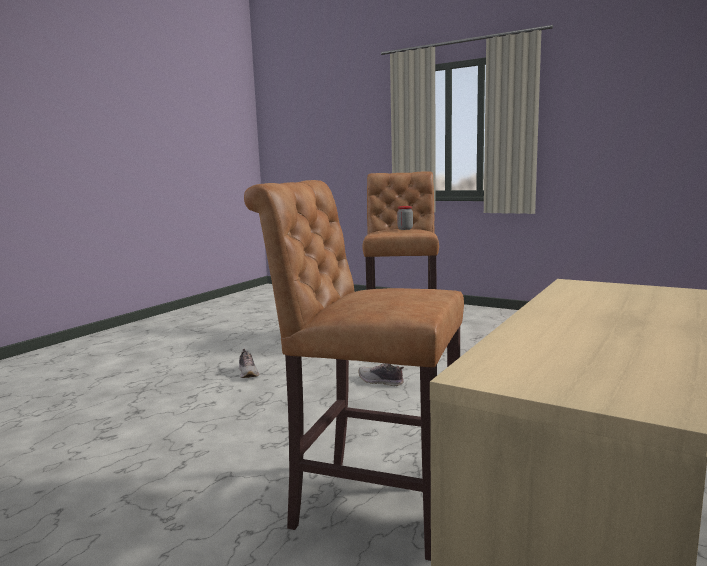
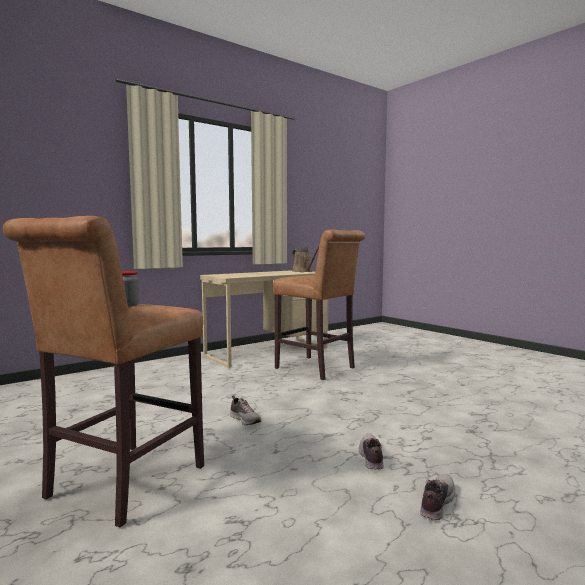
camera: 160 degrees left, 5 degrees down
(208, 358) = (436, 503): none -> shoe
(562, 378) = (303, 271): none -> brown watering can

